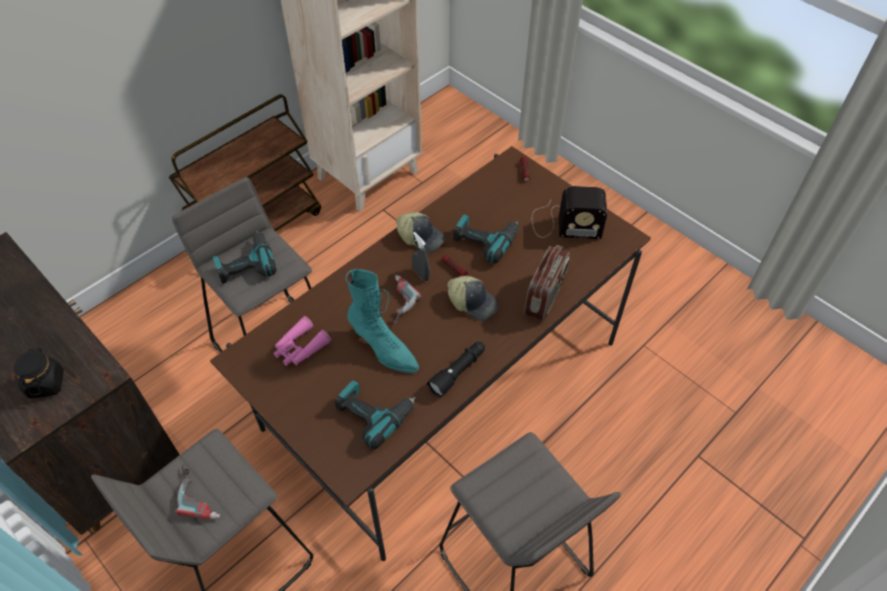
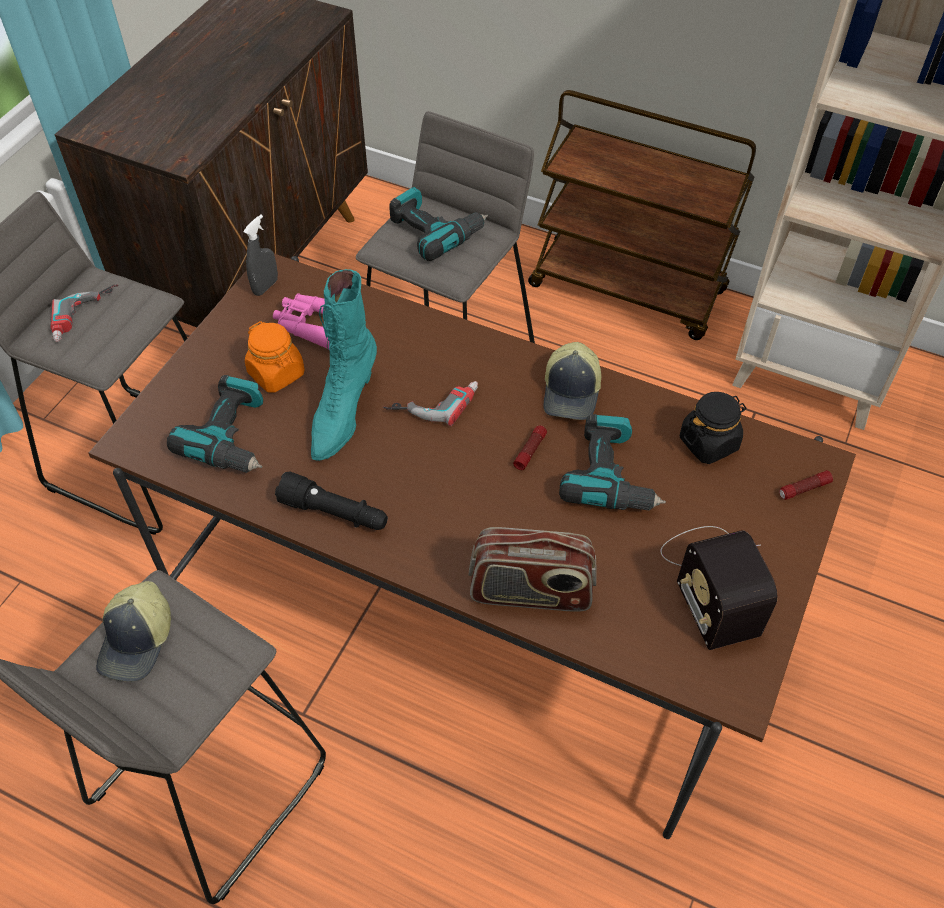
camera: 70 degrees right, 0 degrees up
(46, 383) = (158, 120): black jar -> black jar (709, 443)
(332, 377) = (277, 374): none -> orange jar
(421, 274) = (498, 414): grey spray bottle -> grey spray bottle (265, 286)
(473, 302) = (473, 495): cap -> cap (138, 641)

